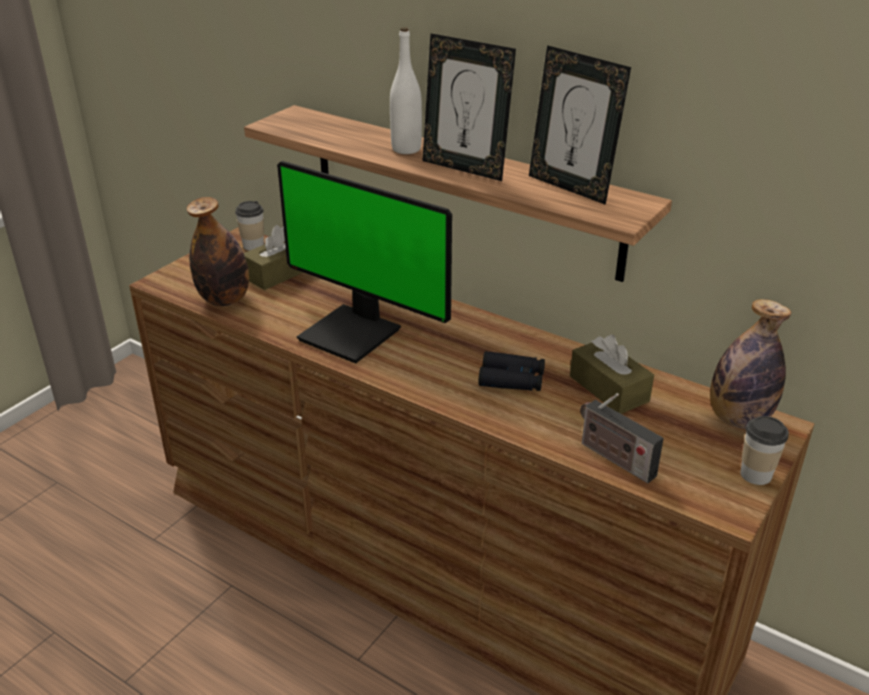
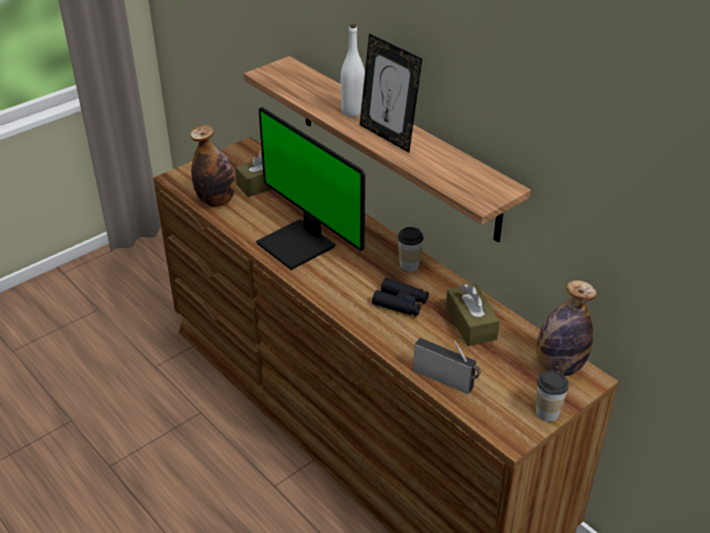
camera: 15 degrees right, 5 degrees up
(253, 246) = (253, 156): cup -> cup (409, 265)
(571, 187) = (458, 166): picture frame -> none
(613, 458) = (446, 379): radio -> radio turned 150 degrees clockwise

